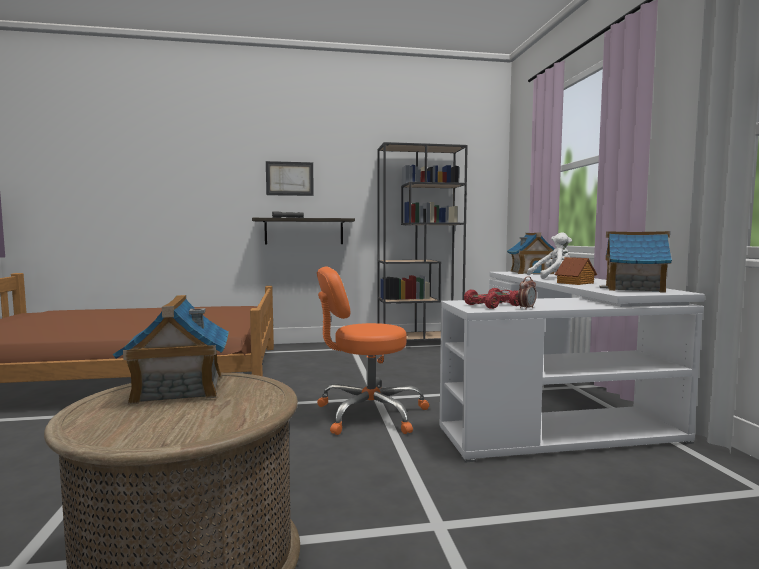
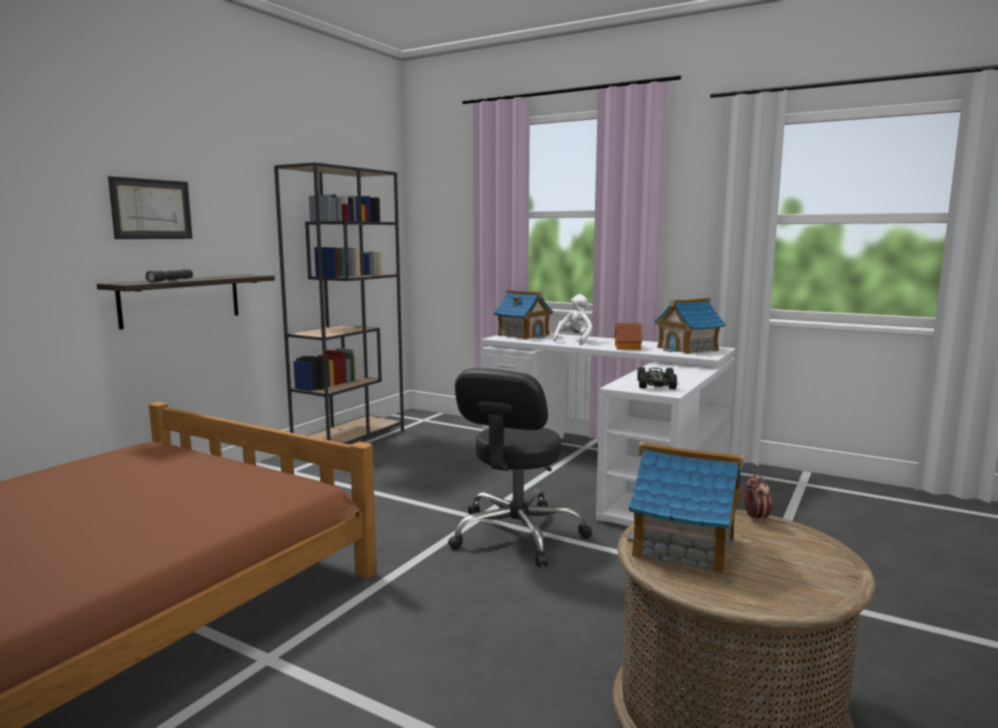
camera: 50 degrees left, 5 degrees up
(365, 415) = (515, 537): orange office chair -> black office chair
(493, 305) = (655, 385): red toy car -> black toy car
(526, 308) = (687, 383): alarm clock -> alarm clock (755, 518)

